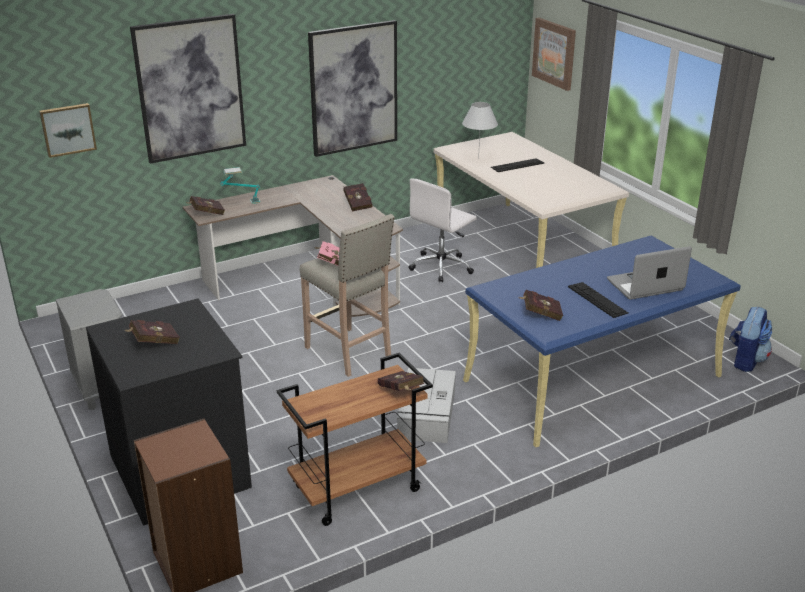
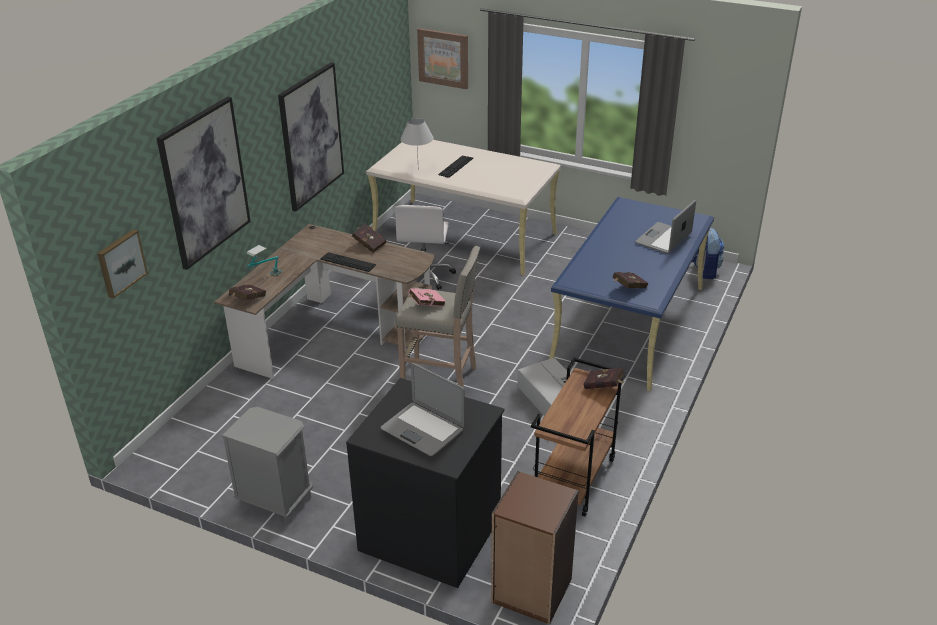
camera: 35 degrees left, 5 degrees up
(153, 342) = (423, 429): red book -> laptop
(597, 299) = (648, 262): keyboard -> keyboard (348, 262)

